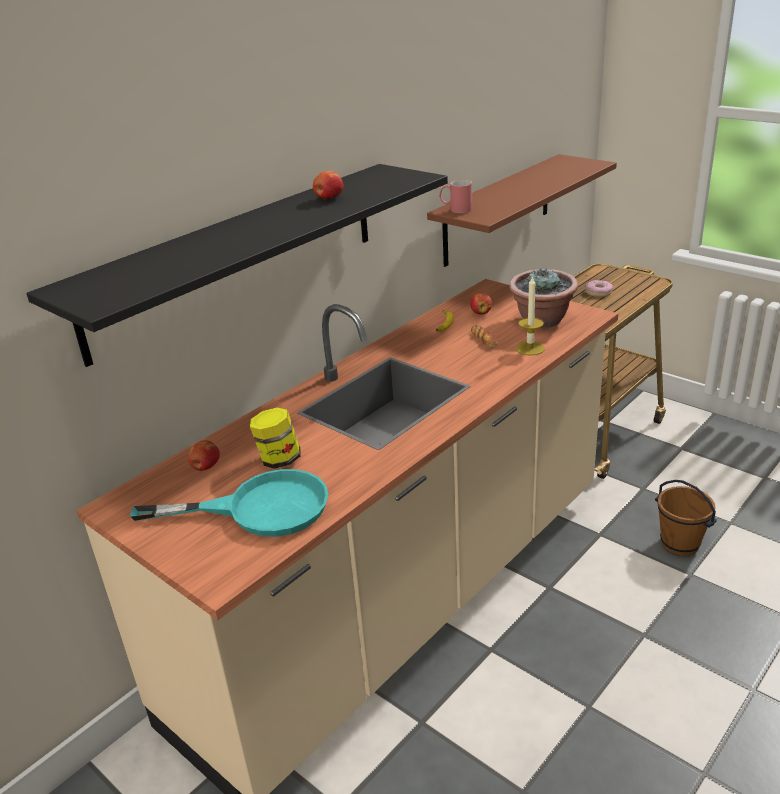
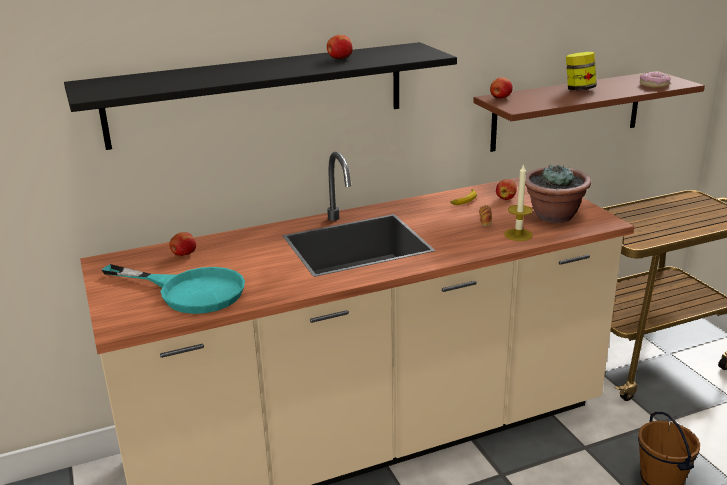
camera: 25 degrees right, 5 degrees down
(279, 460) = (236, 263): jar -> jar (579, 89)
(455, 209) = (500, 98): red mug -> apple
(598, 292) = (670, 215): donut -> donut (654, 85)

